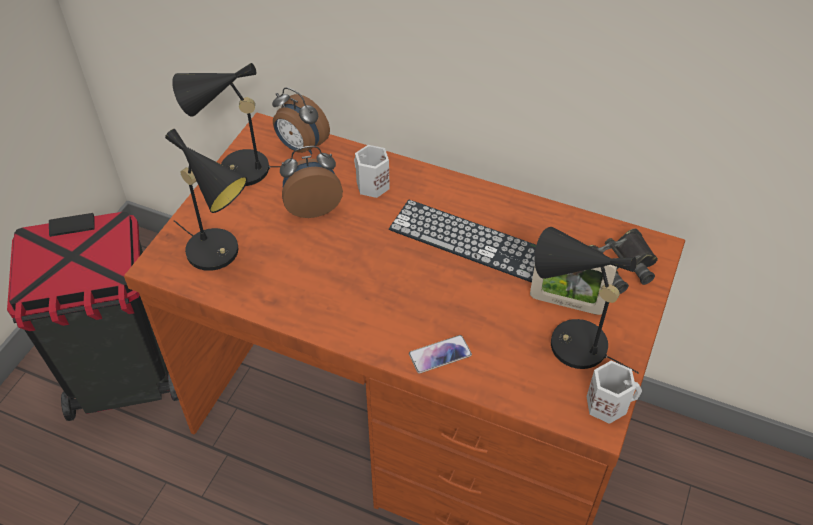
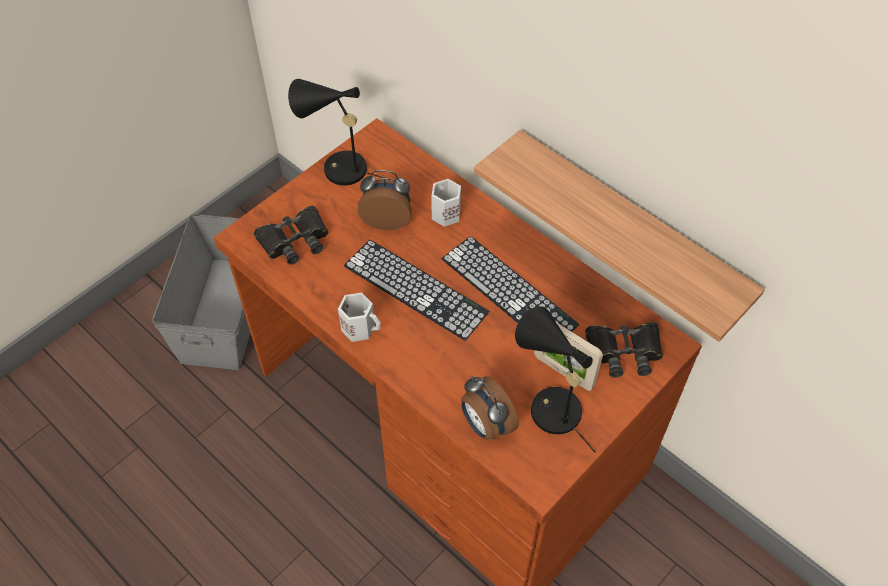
camera: 20 degrees right, 5 degrees up
(125, 379) = (227, 311): black trash can -> grey storage box
(219, 254) = (294, 240): black table lamp -> black binoculars
(301, 147) = (400, 161): alarm clock -> alarm clock (486, 425)
(375, 266) = (415, 289): none -> keyboard
(440, 354) = (435, 382): phone -> none
(583, 140) = (628, 230): none -> shelf
(607, 403) = (556, 470): white mug -> white mug (360, 327)

